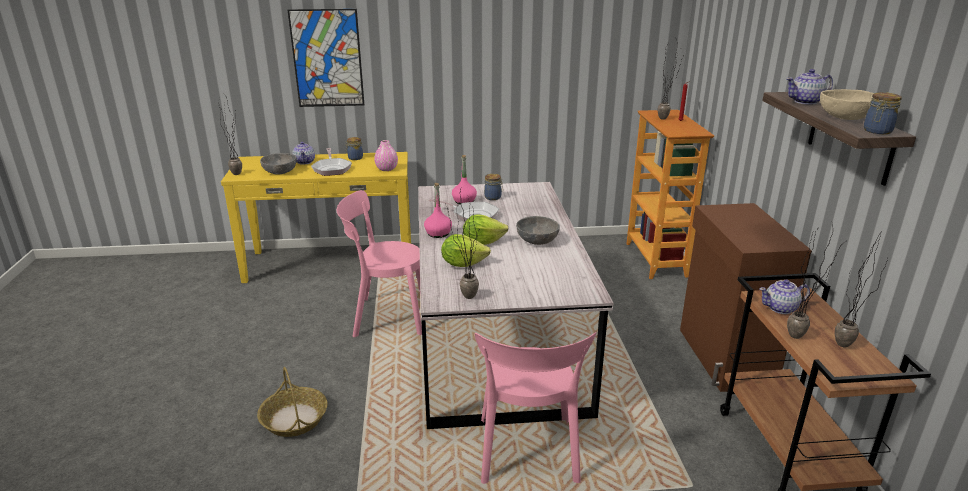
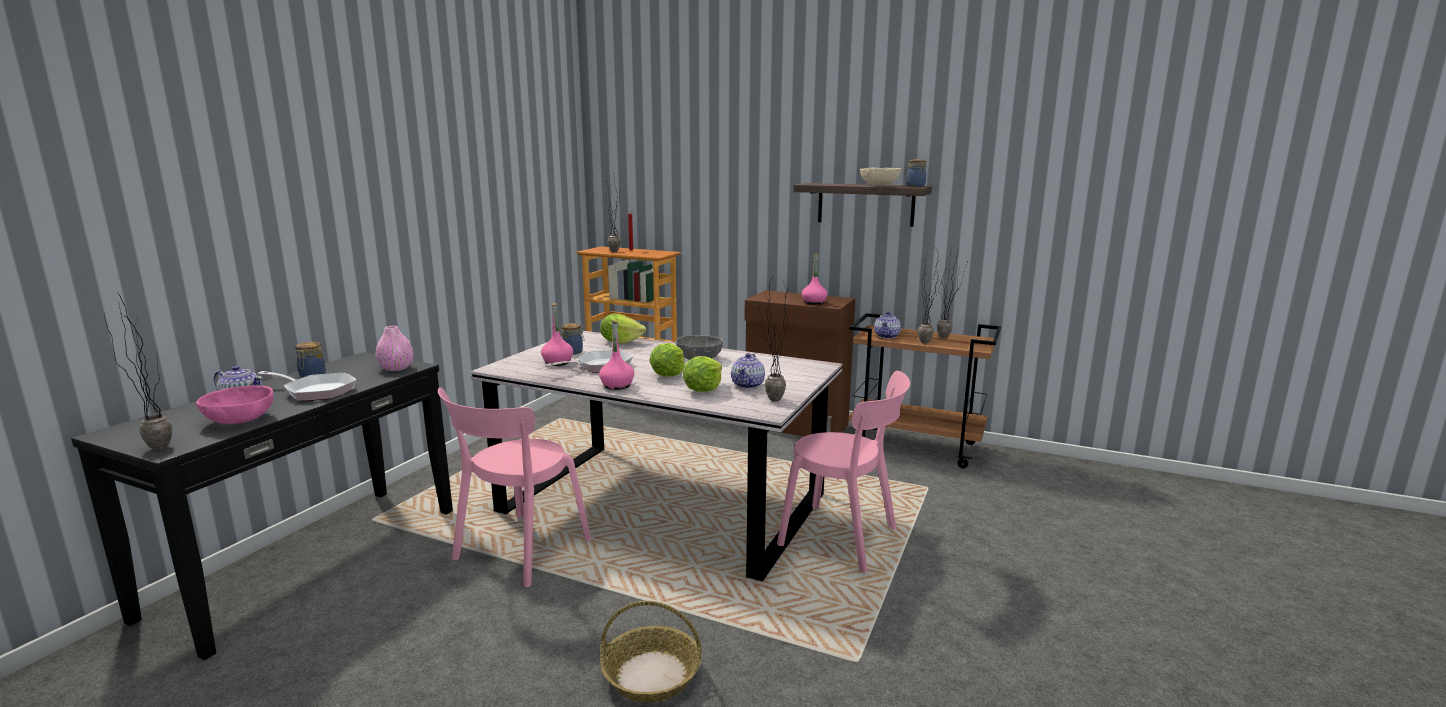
camera: 60 degrees left, 10 degrees down
(280, 172) = (239, 419): grey bowl -> pink bowl
(327, 58) = (228, 225): picture -> none
(331, 263) = (309, 560): yellow console table -> black console table
(540, 203) = (621, 342): none -> lettuce
(745, 235) = (814, 302): none -> pink bottle
(806, 102) = (832, 184): teapot -> teapot (748, 385)

